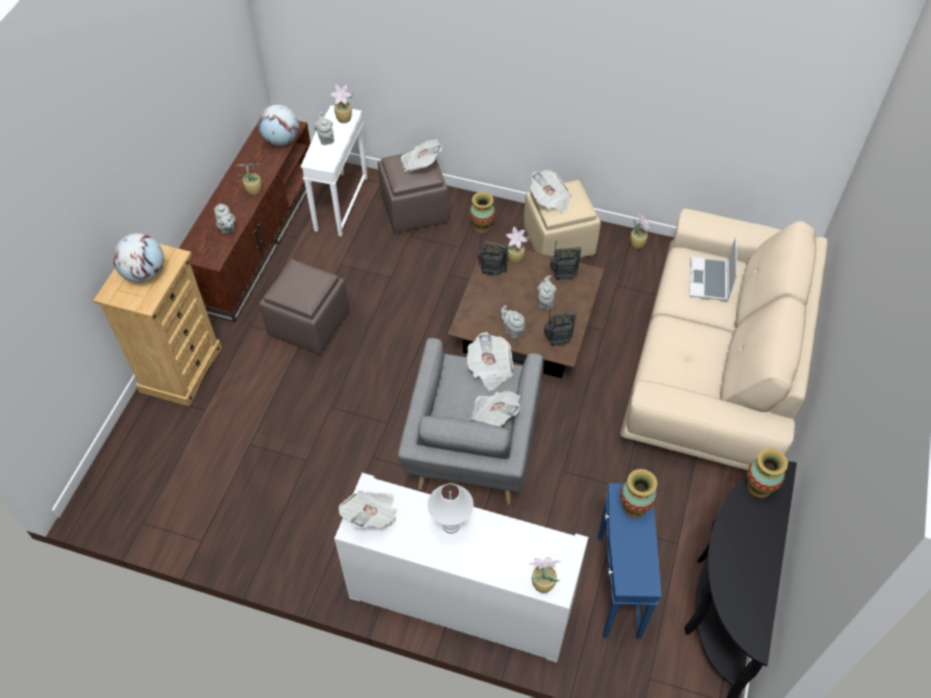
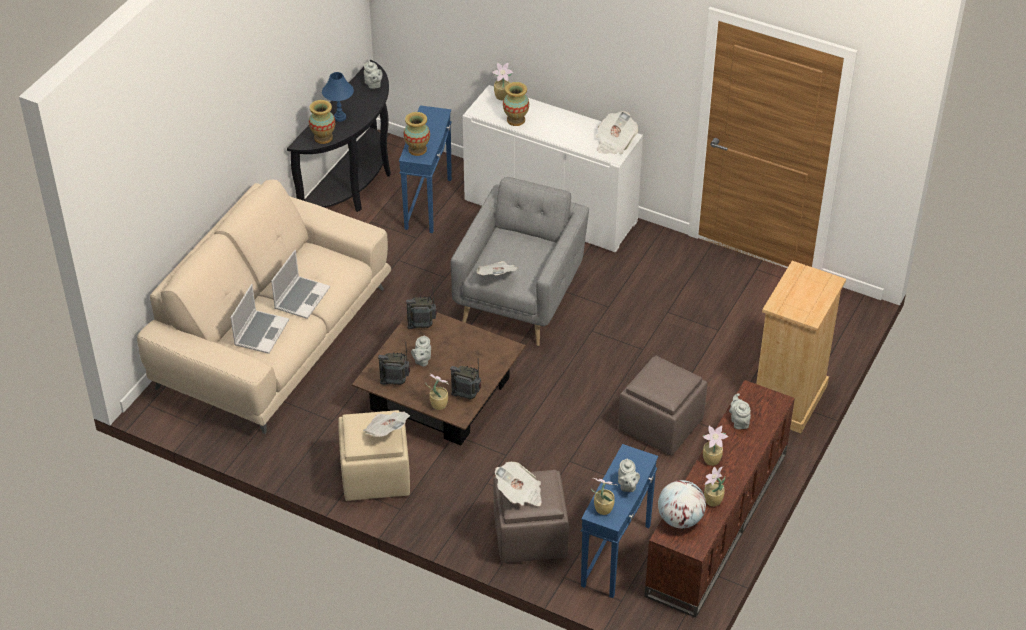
camera: 170 degrees left, 10 degrees down
(144, 273) = (803, 295): globe -> none
(340, 203) = (617, 555): white side table -> blue side table
(450, 525) = (558, 131): white table lamp -> none
(482, 226) = (456, 504): vase -> vase (515, 120)
(494, 414) = (502, 244): newspaper -> none
(512, 330) = (462, 340): grey teapot -> grey teapot (373, 85)
(637, 243) = (290, 461): potted plant -> potted plant (712, 501)
(689, 326) = (301, 298): none -> laptop
(755, 529) = (340, 117): none -> blue table lamp

